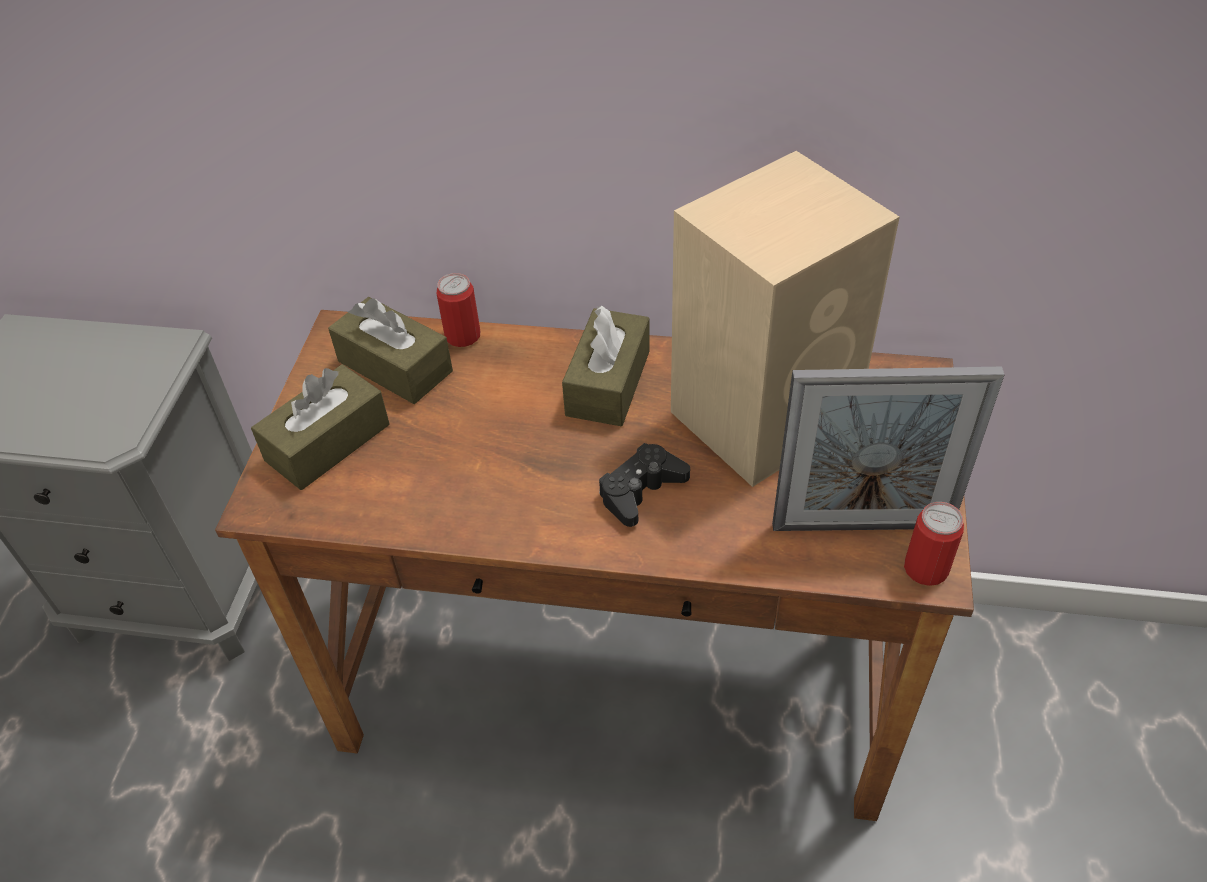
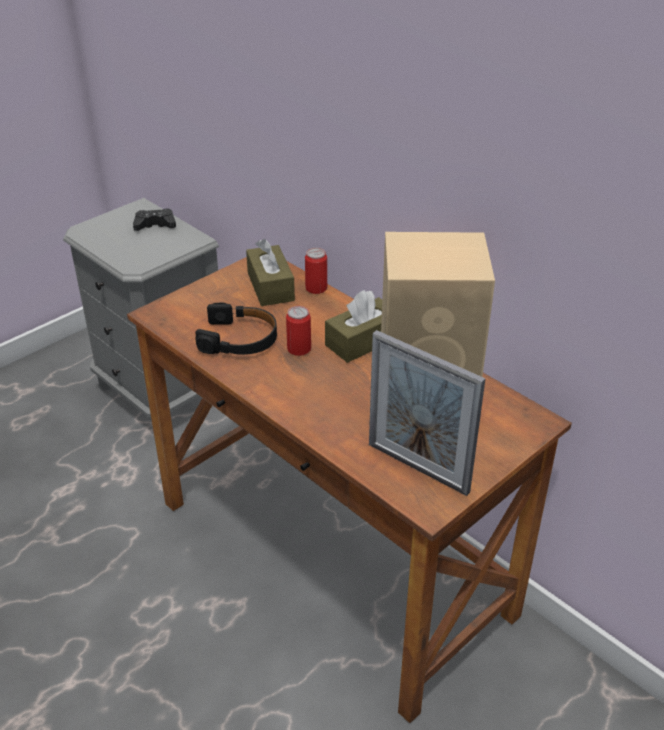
camera: 35 degrees right, 10 degrees down
(327, 442) = (207, 303): brown tissue box -> none
(438, 474) = (239, 339): none -> black headphones
(641, 490) = (324, 394): black game controller -> black game controller (155, 225)
(926, 568) = (428, 504): can -> can (299, 349)

